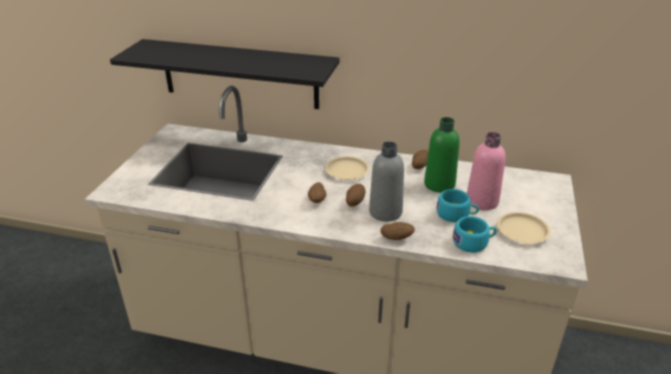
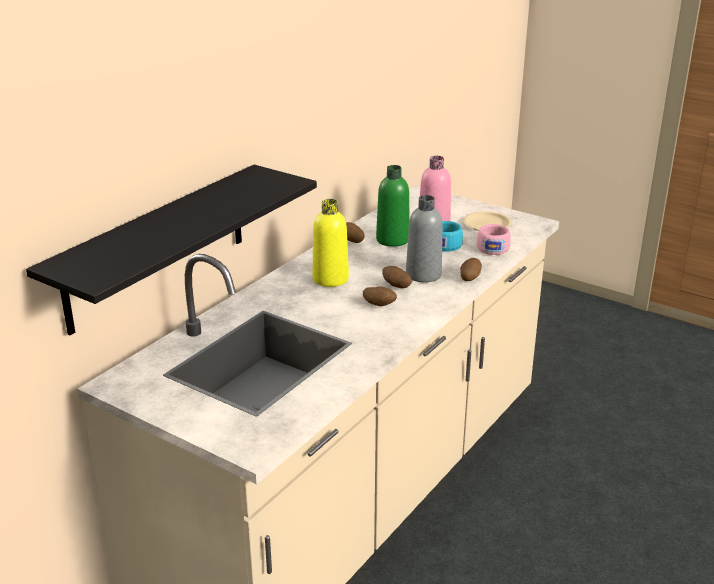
camera: 70 degrees left, 5 degrees down
(346, 171) = (330, 279): beige plate -> yellow bottle
(473, 242) = (493, 247): turquoise cup -> pink cup

